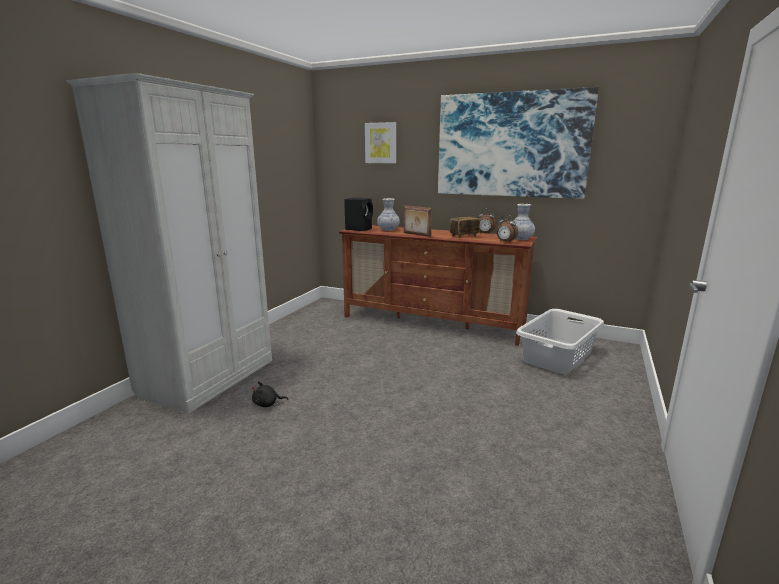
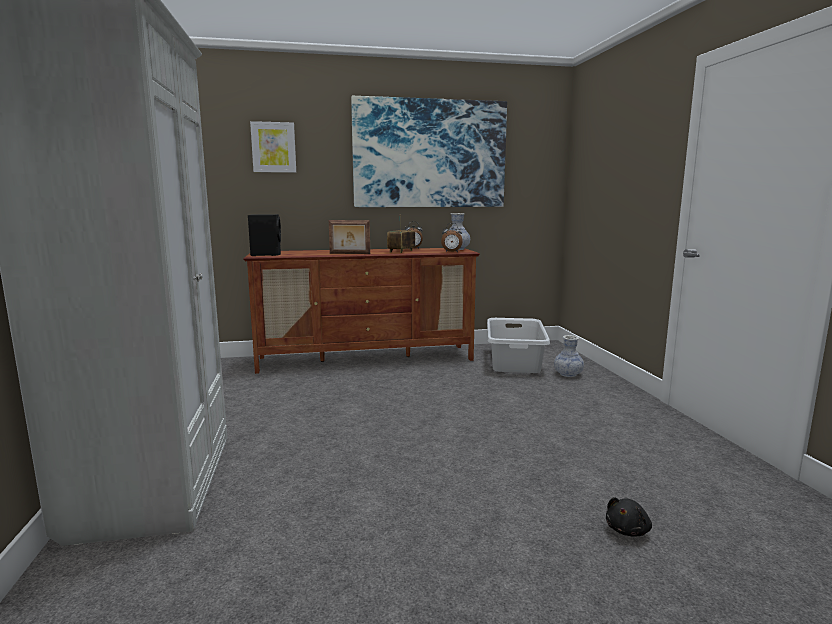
camera: 35 degrees left, 5 degrees down
(267, 404) = (294, 482): black plush toy -> black plush toy (628, 530)
(388, 229) = (303, 252): vase -> vase (568, 374)

